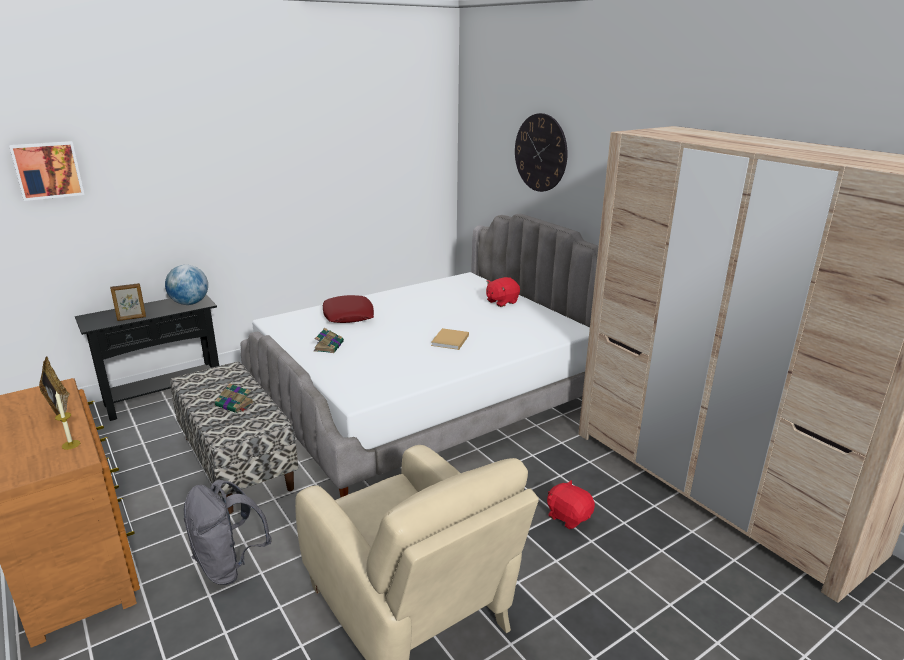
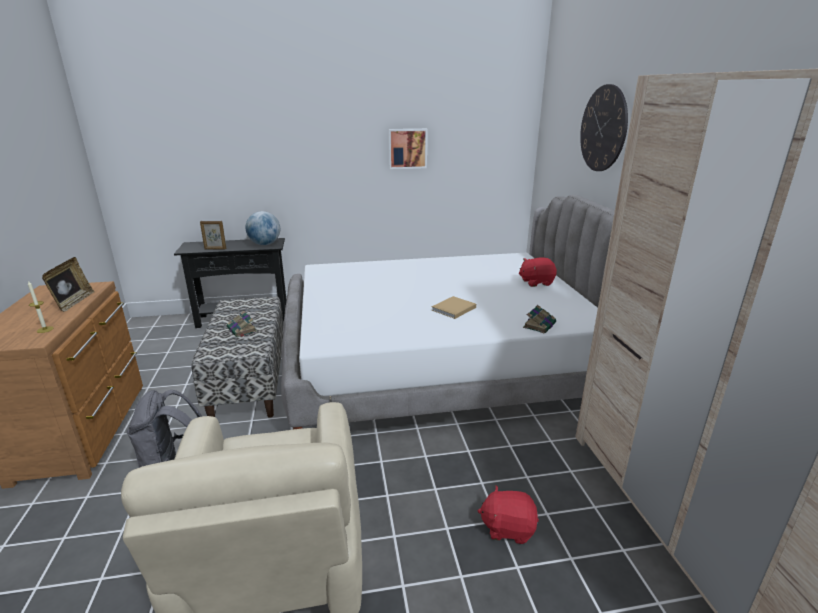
camera: 25 degrees right, 0 degrees up
(47, 170) = (168, 123): picture -> picture (407, 148)
(329, 346) = (342, 295): book -> book (539, 325)
(348, 315) = (383, 272): red pillow -> none
(568, 516) = (508, 528): red plush toy -> red plush toy turned 60 degrees counterclockwise

